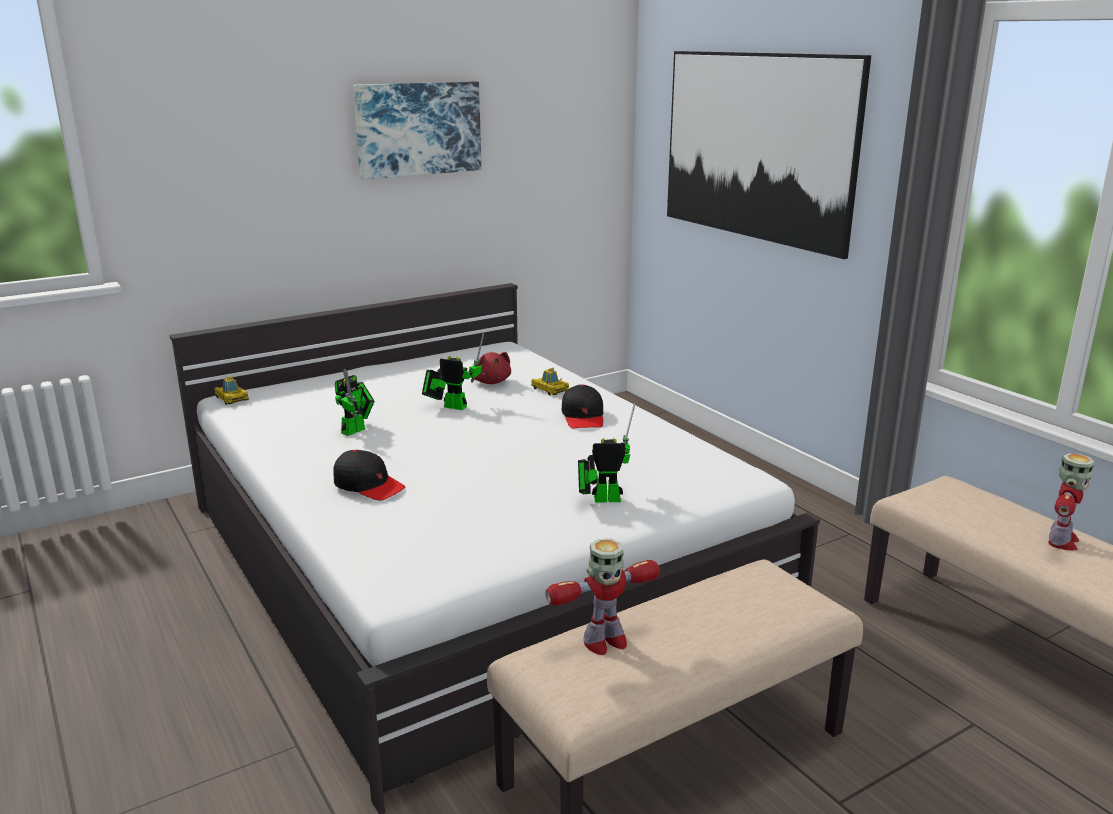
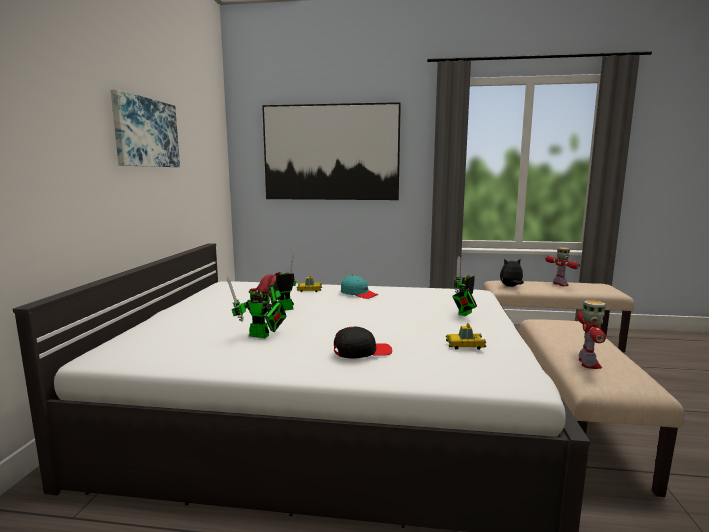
camera: 50 degrees left, 10 degrees down
(232, 398) = (101, 356): toy car -> toy car (465, 345)
(356, 430) = (262, 336): toy robot -> toy robot turned 120 degrees clockwise
(583, 417) = (358, 294): black cap -> turquoise cap
(931, 502) = (511, 287): none -> plush toy

